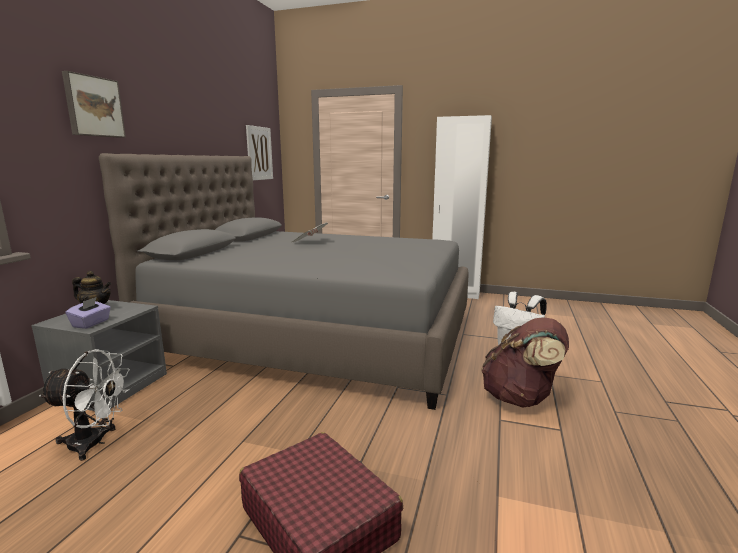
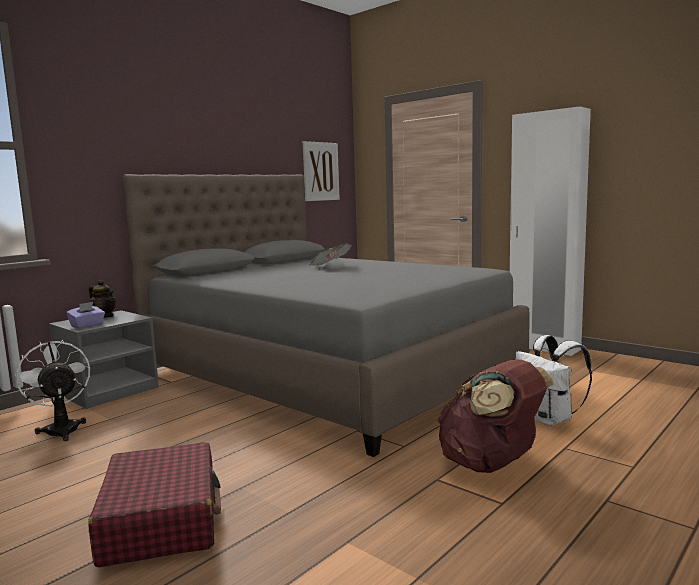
camera: 25 degrees right, 5 degrees down
(93, 106) = (122, 133): picture -> none
(94, 443) = (61, 429): white fan -> white fan turned 150 degrees counterclockwise

